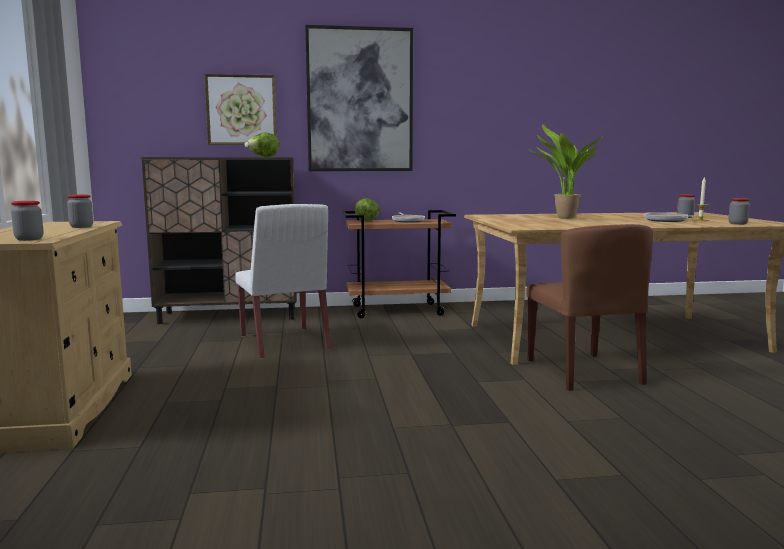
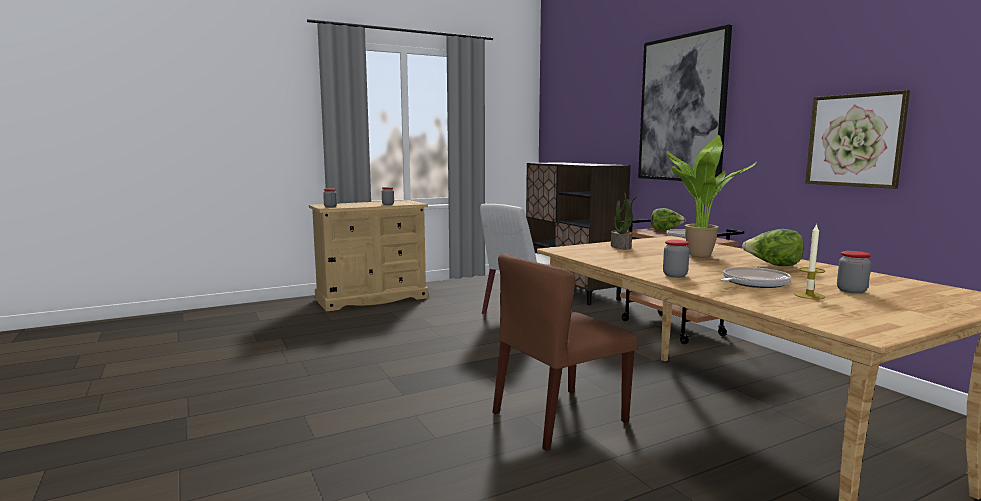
camera: 70 degrees right, 0 degrees up
(241, 110) = (605, 124): picture -> picture (855, 140)
(262, 157) = (589, 164): lettuce -> lettuce (773, 265)
(517, 221) = (621, 247): none -> potted plant
(737, 224) = (786, 309): jar -> jar (675, 275)

